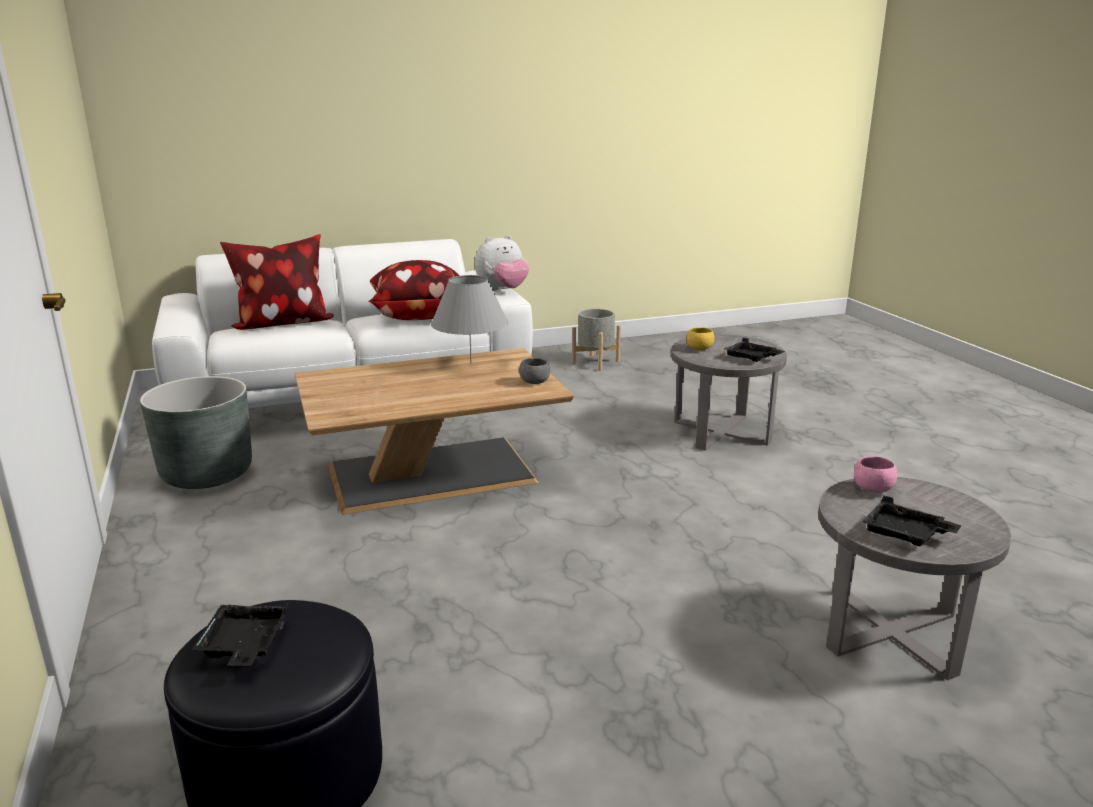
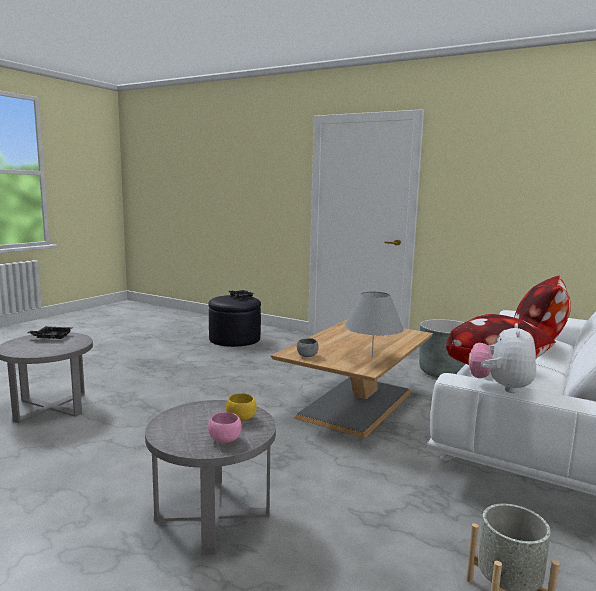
camera: 140 degrees right, 10 degrees down
(751, 358) = (180, 420): black tray -> none
(873, 489) = (64, 348): pink bowl -> pink bowl (224, 439)

